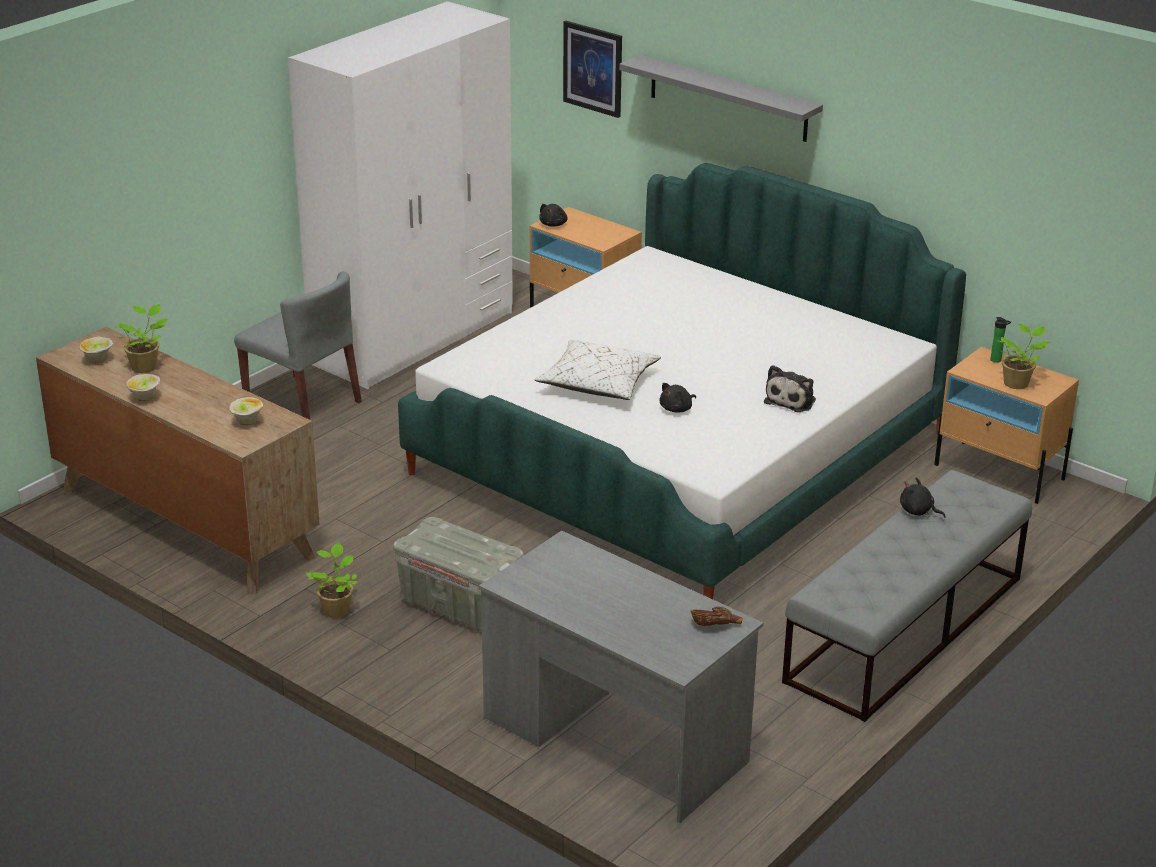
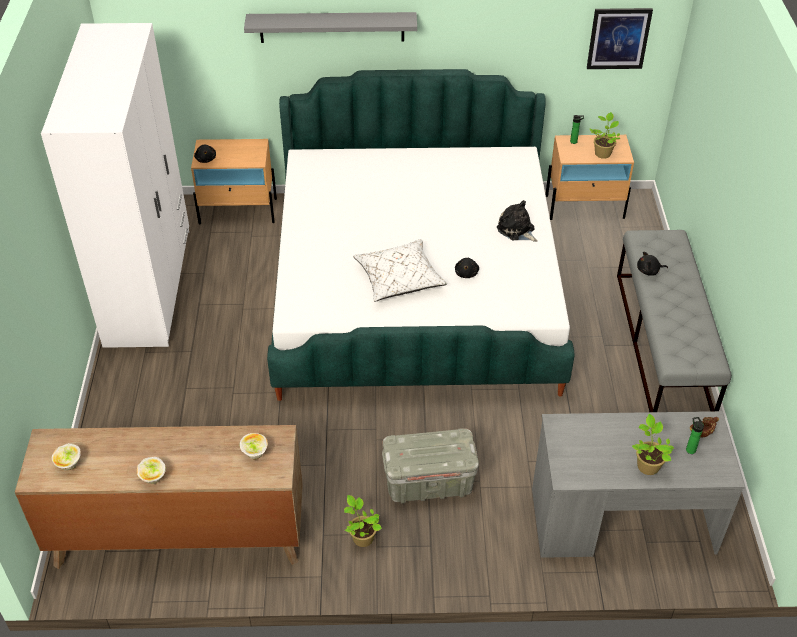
camera: 40 degrees left, 15 degrees up
(145, 366) = (114, 449): potted plant -> potted plant (647, 465)
(303, 403) = (138, 383): grey chair -> none
(593, 68) = (200, 34): picture -> picture (618, 38)
(673, 629) = (690, 449): none -> bottle
(792, 400) = (517, 230): plush toy -> plush toy turned 150 degrees clockwise

